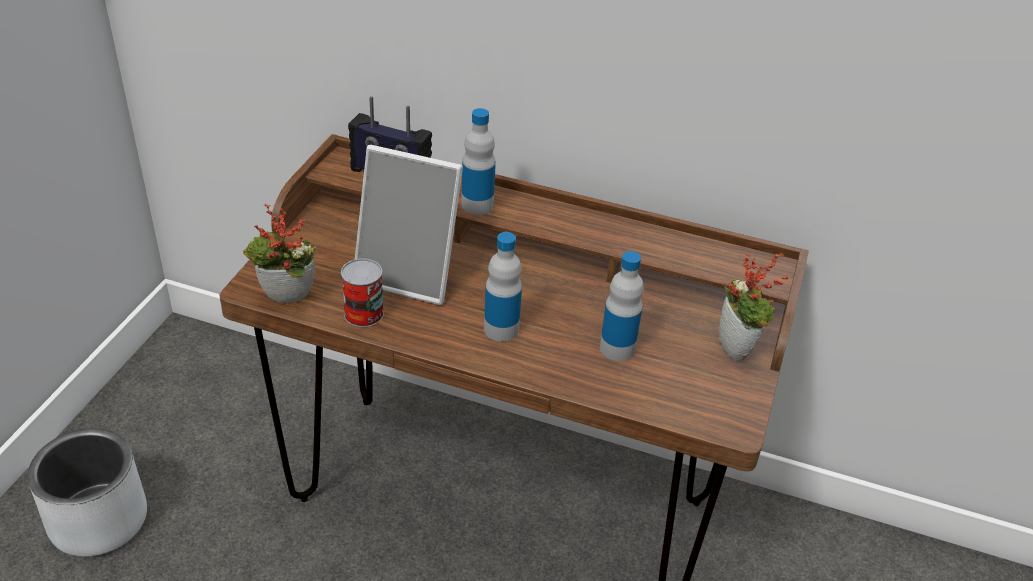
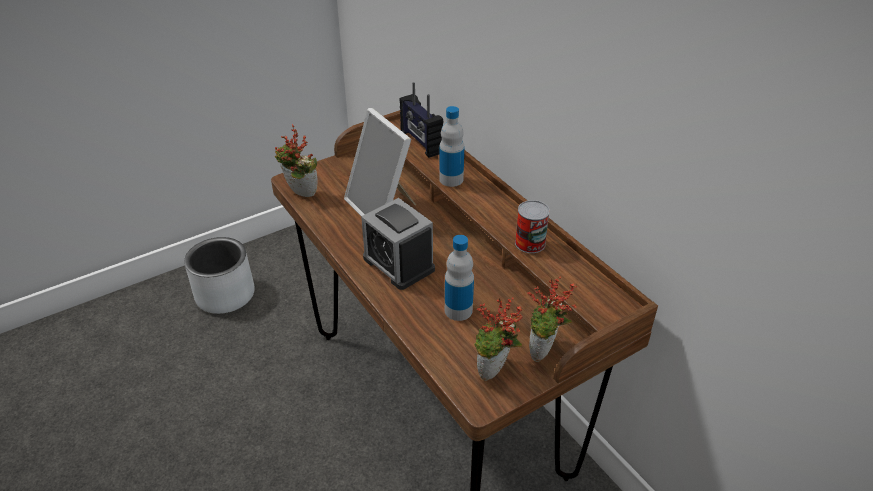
camera: 40 degrees right, 0 degrees up
(364, 313) = (331, 219): can -> can (530, 243)
(501, 329) = (398, 264): bottle -> alarm clock
(718, 393) = (494, 373): none -> potted plant

